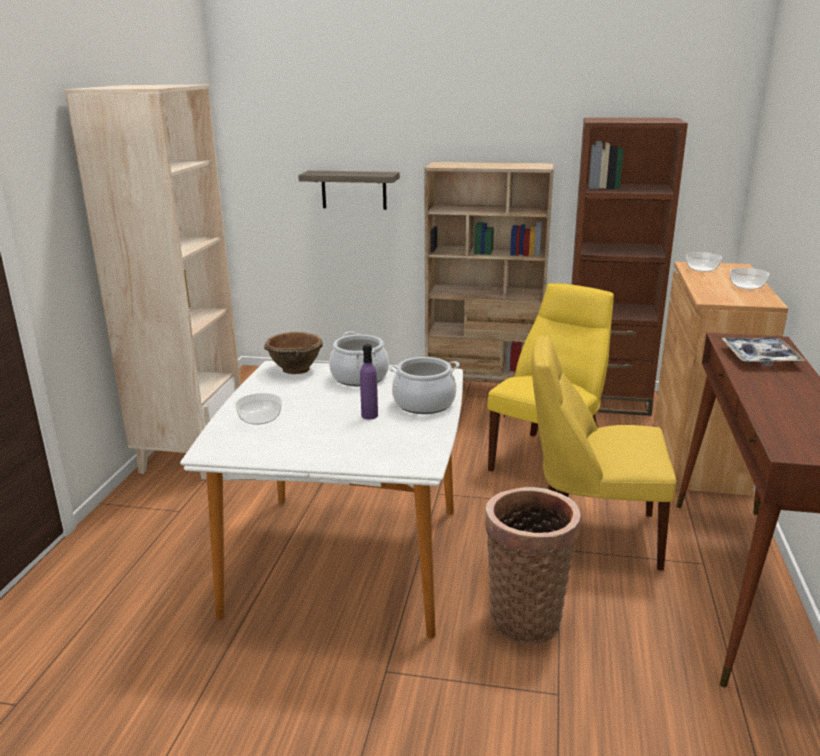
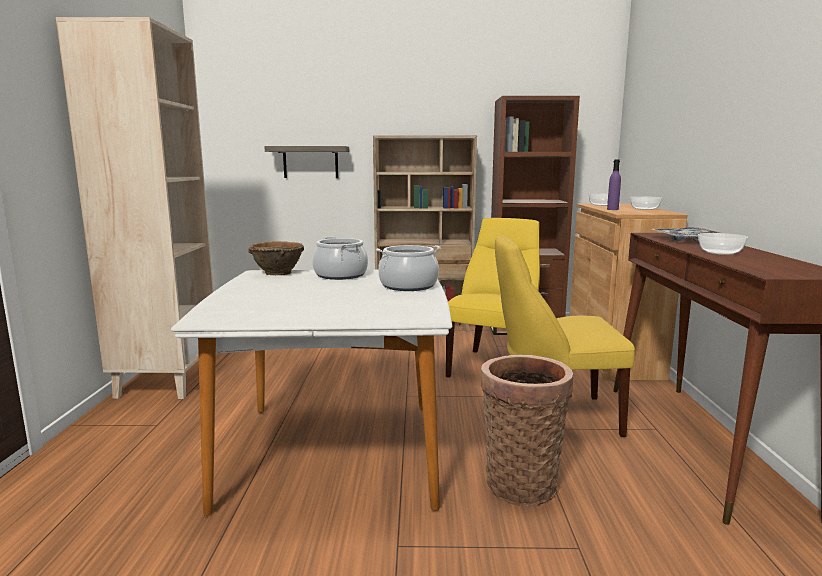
camera: 10 degrees left, 10 degrees down
(259, 419) = (251, 299): bowl -> bowl (720, 252)
(369, 415) = (360, 293): purple bottle -> purple bottle (612, 209)

